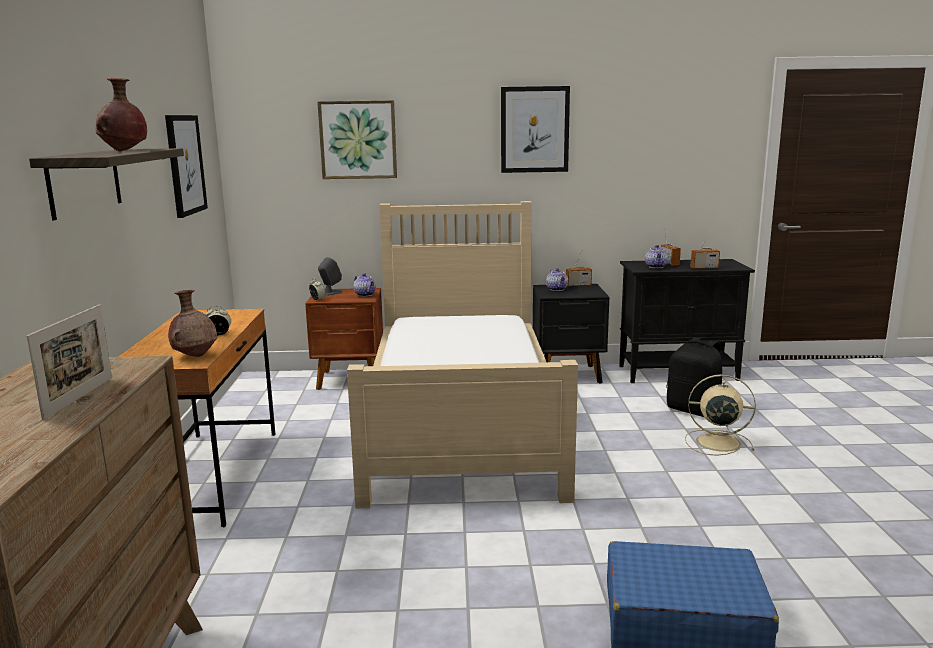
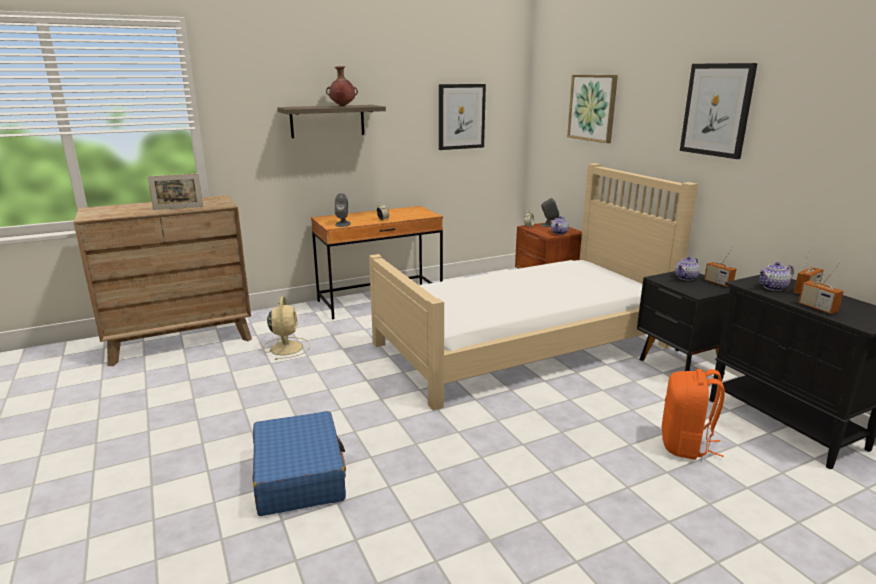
camera: 65 degrees right, 5 degrees up
(195, 356) = (343, 224): brown vase -> grey speaker
(694, 410) = (685, 445): black backpack -> orange backpack
(716, 442) = (616, 466): beige fan -> beige fan (286, 347)

